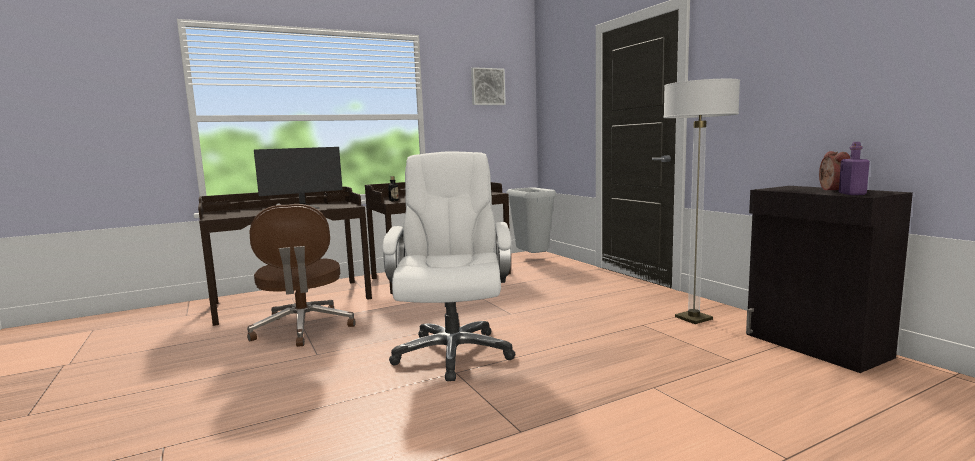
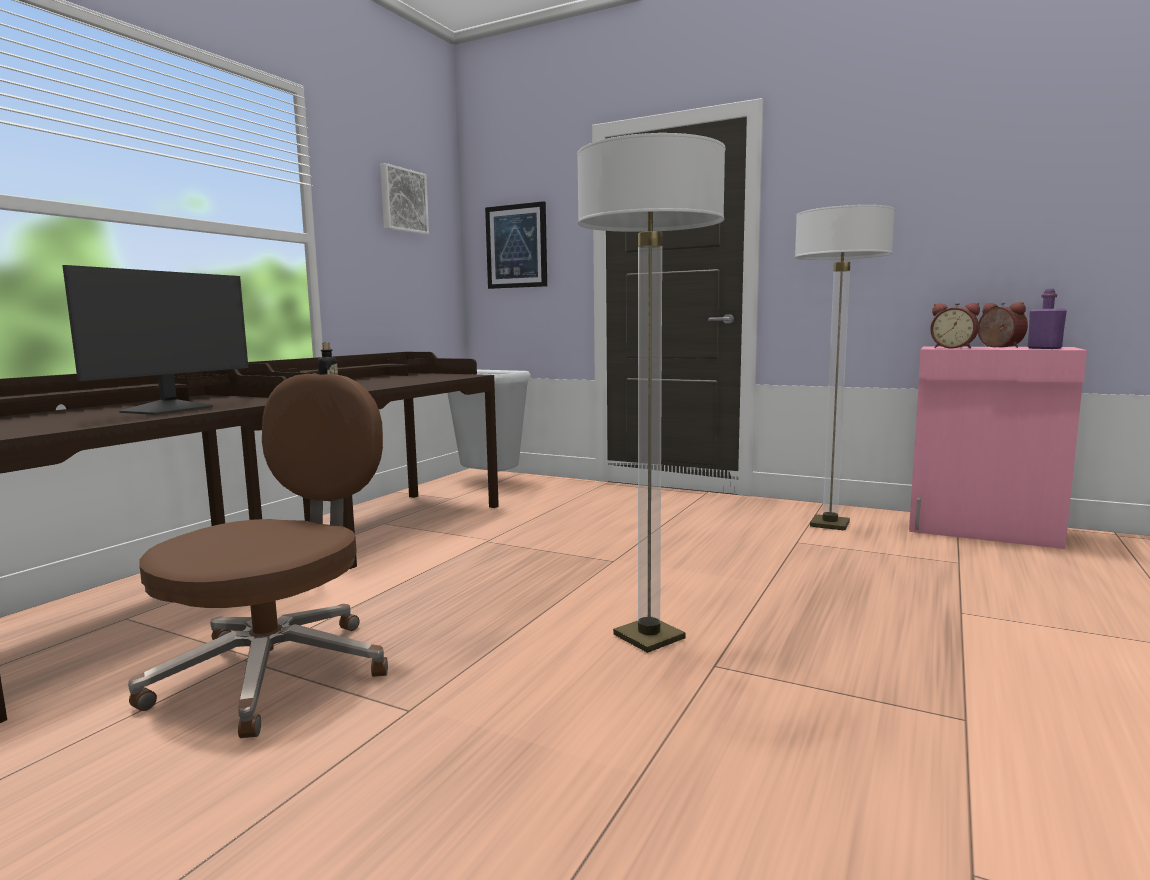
camera: 35 degrees left, 0 degrees up
(303, 329) = (277, 671): brown office chair -> brown office chair turned 105 degrees counterclockwise
(453, 353) = (649, 637): white office chair -> floor lamp
(560, 108) = (517, 246): none -> picture
(784, 189) = (953, 348): none -> alarm clock
(815, 346) = (983, 531): black cabinet -> pink cabinet

